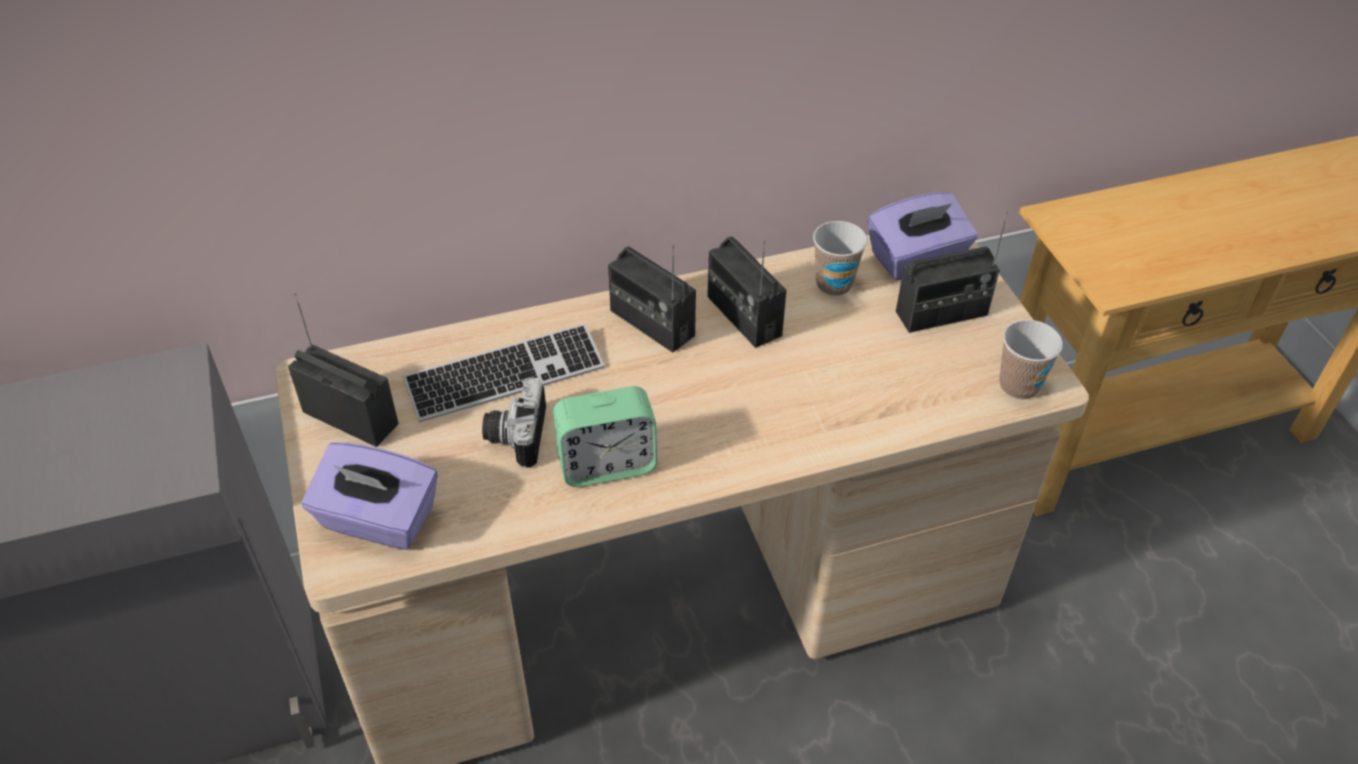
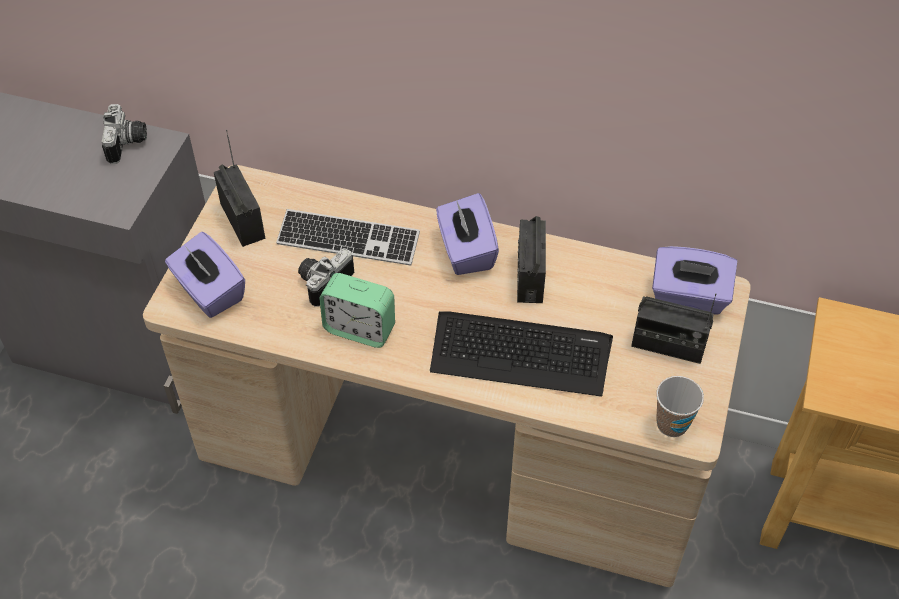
camera: 35 degrees right, 5 degrees up
(128, 390) = (128, 144): none -> camera
(651, 323) = (466, 251): radio -> purple tissue box
(807, 397) = (520, 353): none -> keyboard
(834, 284) = (611, 285): cup -> none

